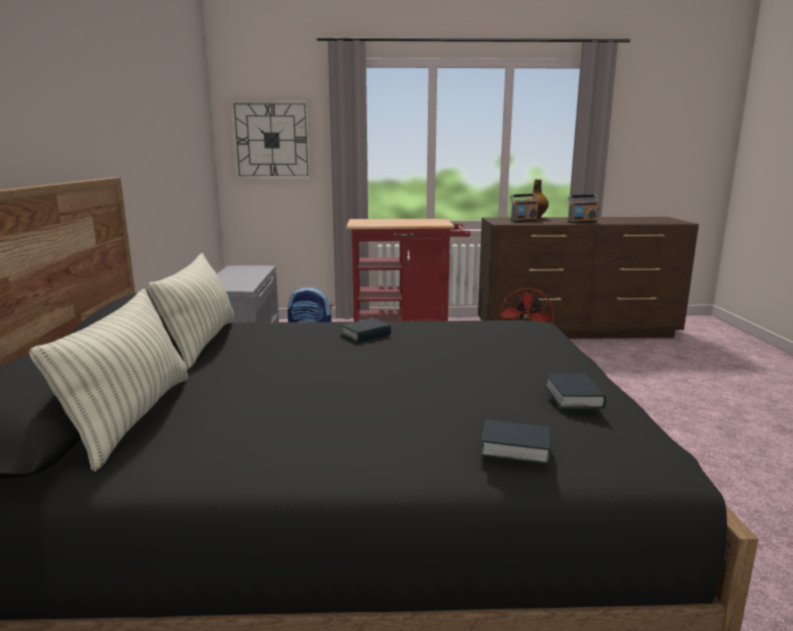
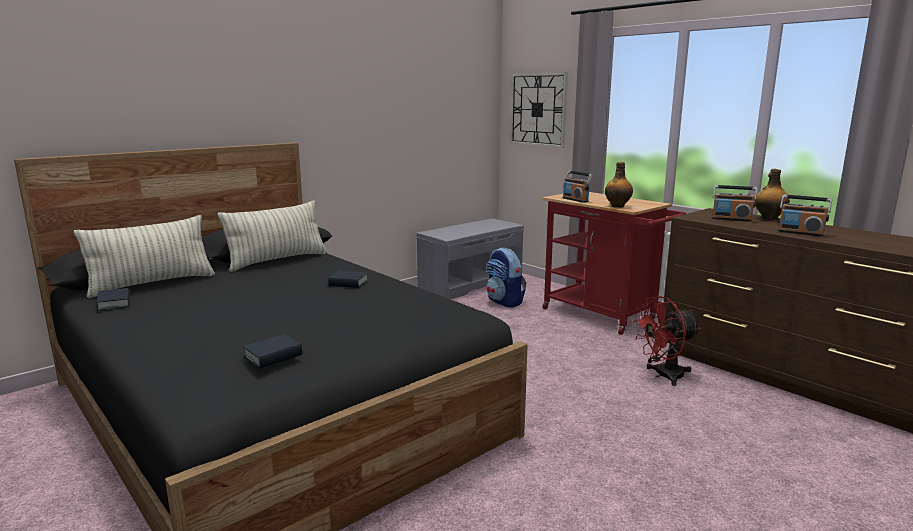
camera: 50 degrees right, 0 degrees up
(381, 224) = (575, 200): none -> radio
(428, 224) = (618, 206): none -> bottle
(515, 448) = (168, 360): book -> book (115, 303)

